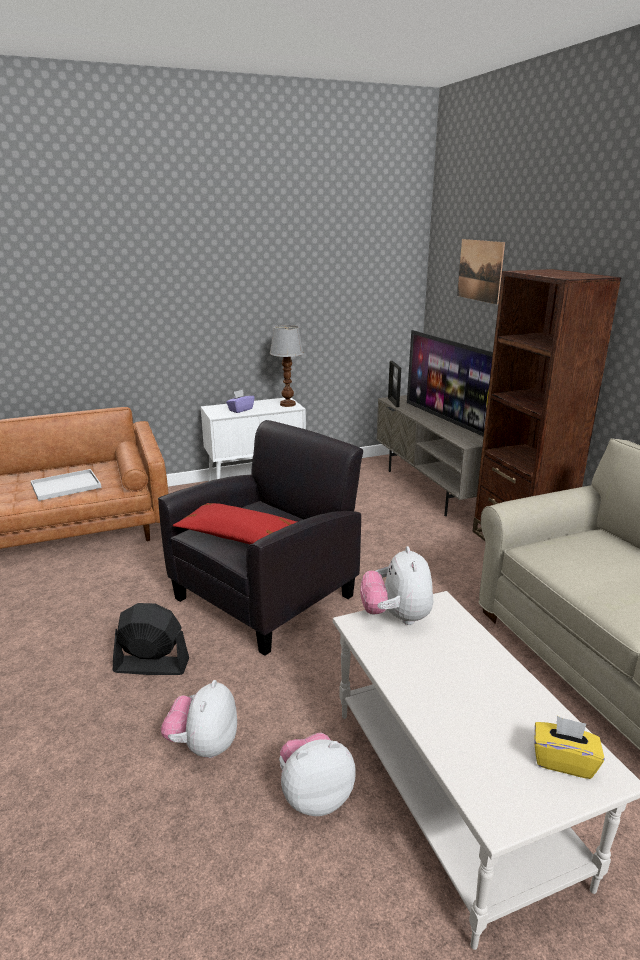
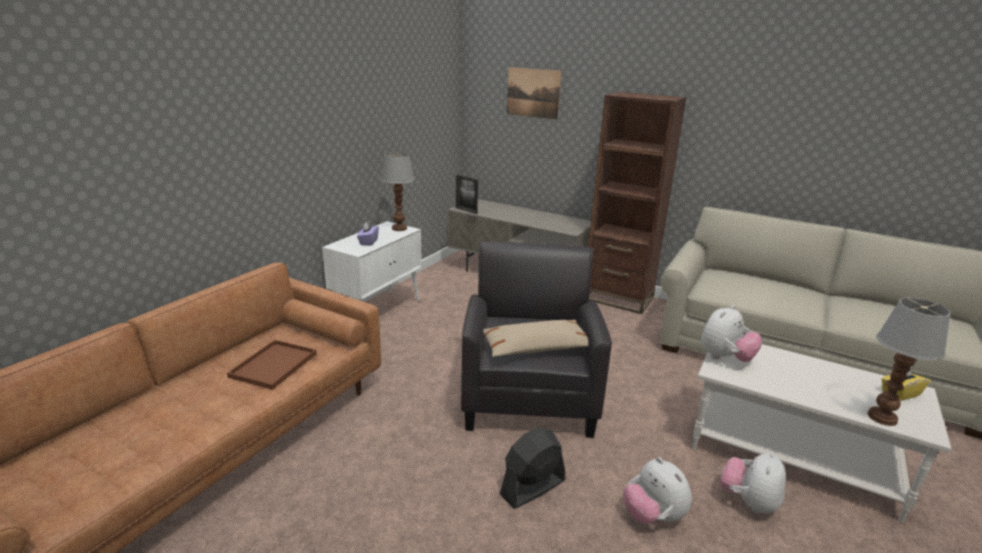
camera: 40 degrees left, 0 degrees up
(64, 486) = (273, 366): white tray -> brown tray
(238, 536) = (536, 348): red pillow -> beige pillow
(396, 617) = (725, 358): plush toy -> plush toy turned 90 degrees counterclockwise
(447, 420) = (528, 217): television -> none
(463, 766) = (882, 418): none -> table lamp

